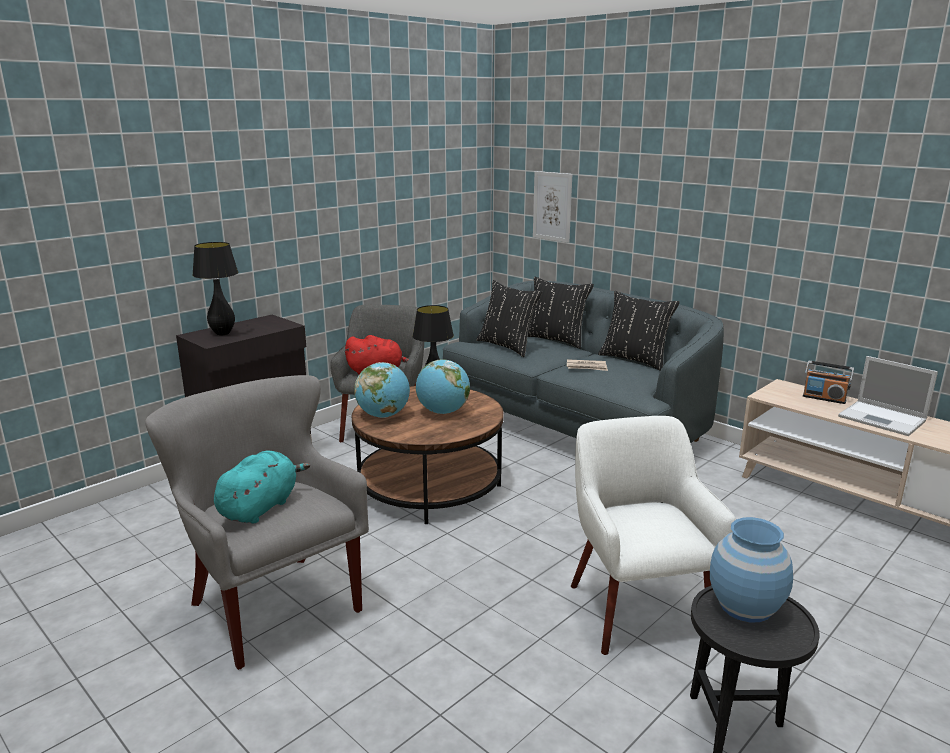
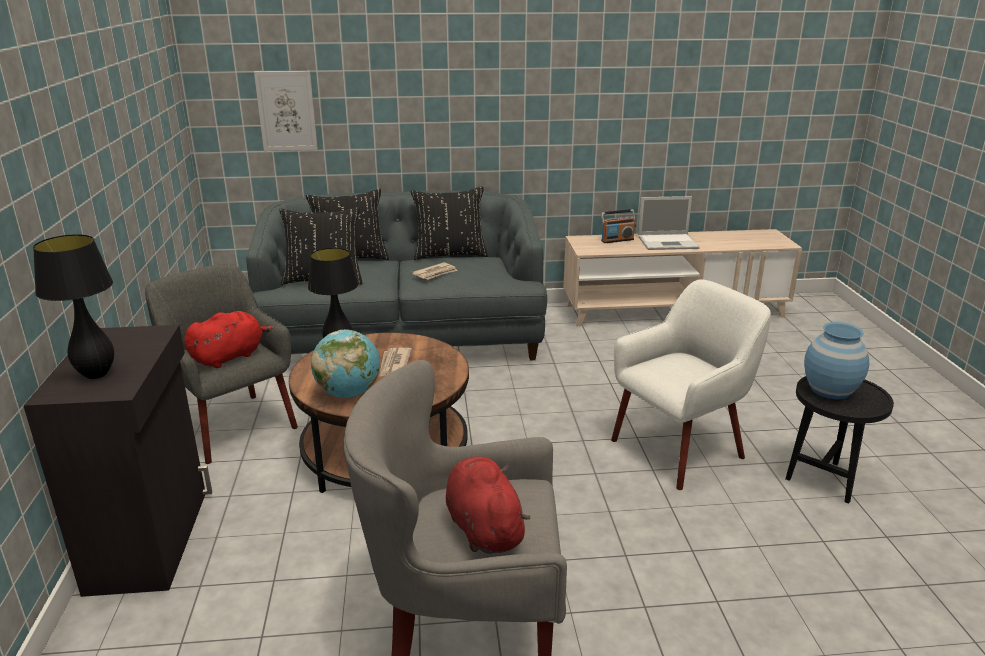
camera: 50 degrees left, 5 degrees up
(260, 507) = (483, 527): turquoise plush toy -> red plush toy
(443, 412) = (394, 364): globe -> newspaper
(636, 609) = (679, 449): white armchair -> white armchair turned 120 degrees clockwise

